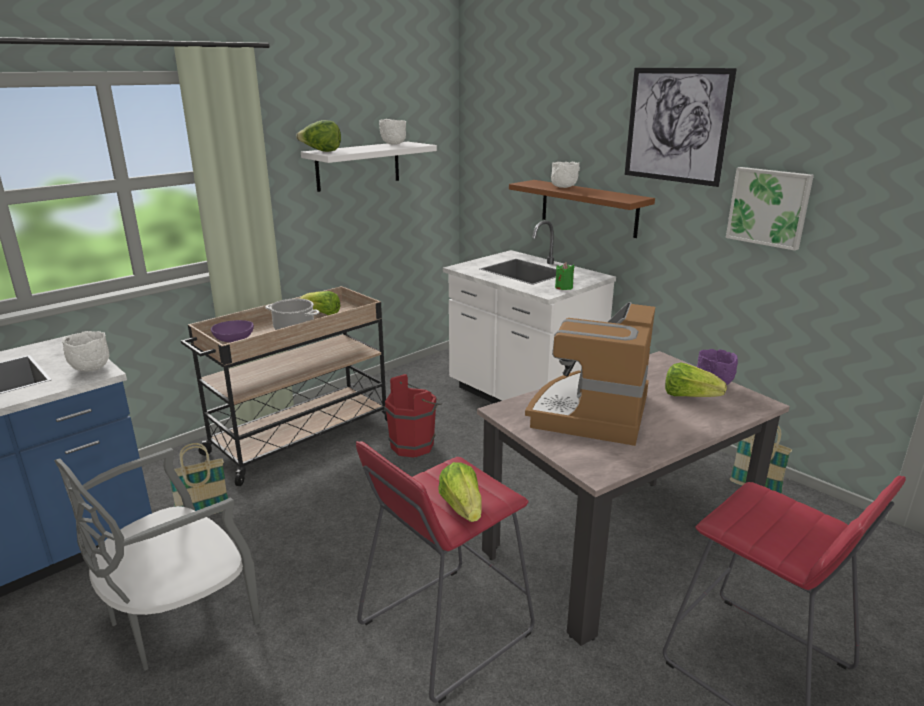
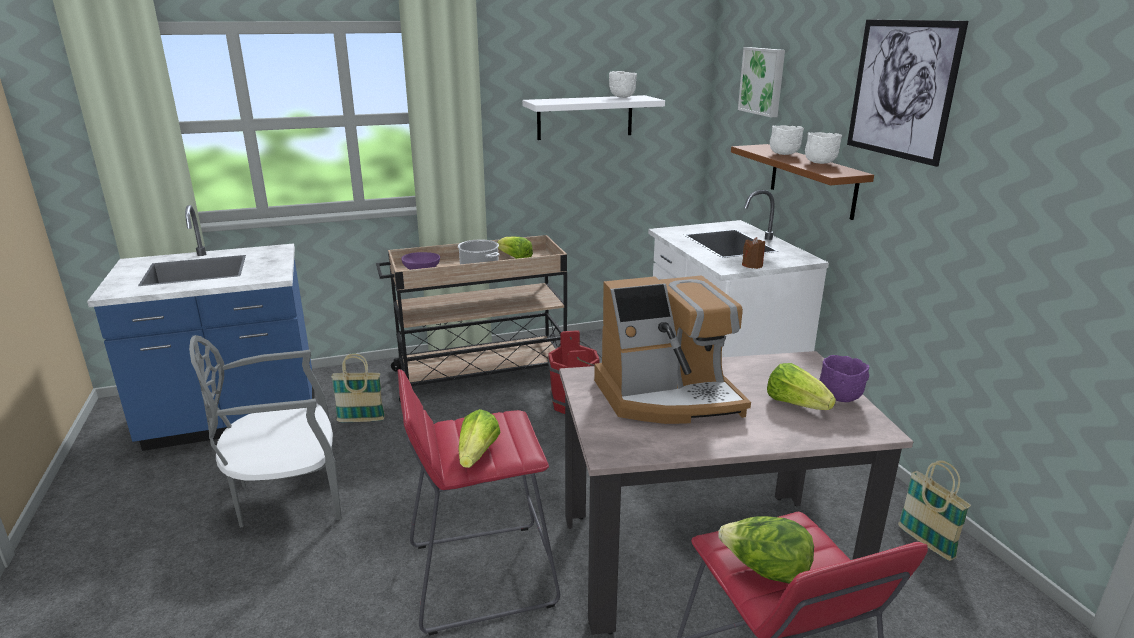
camera: 25 degrees right, 0 degrees up
(90, 370) = (271, 273): white bowl -> white bowl (819, 163)
(321, 151) = (539, 100): lettuce -> lettuce (765, 571)
(564, 287) = (752, 265): green candle -> brown candle
(592, 412) = (668, 396): coffee machine -> coffee machine turned 150 degrees counterclockwise
(769, 207) = (989, 197): picture -> picture (763, 81)

